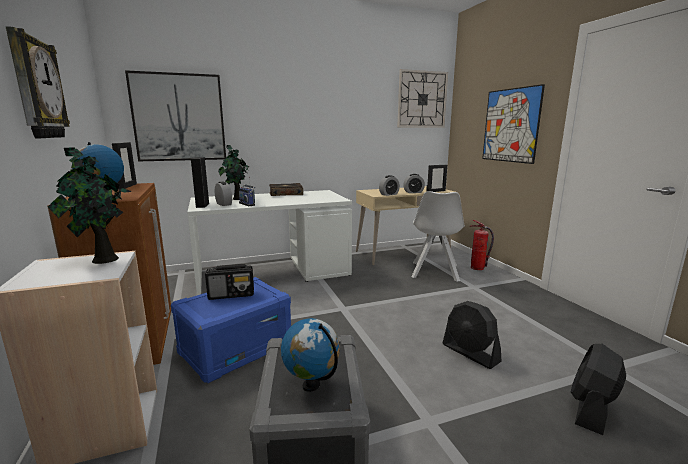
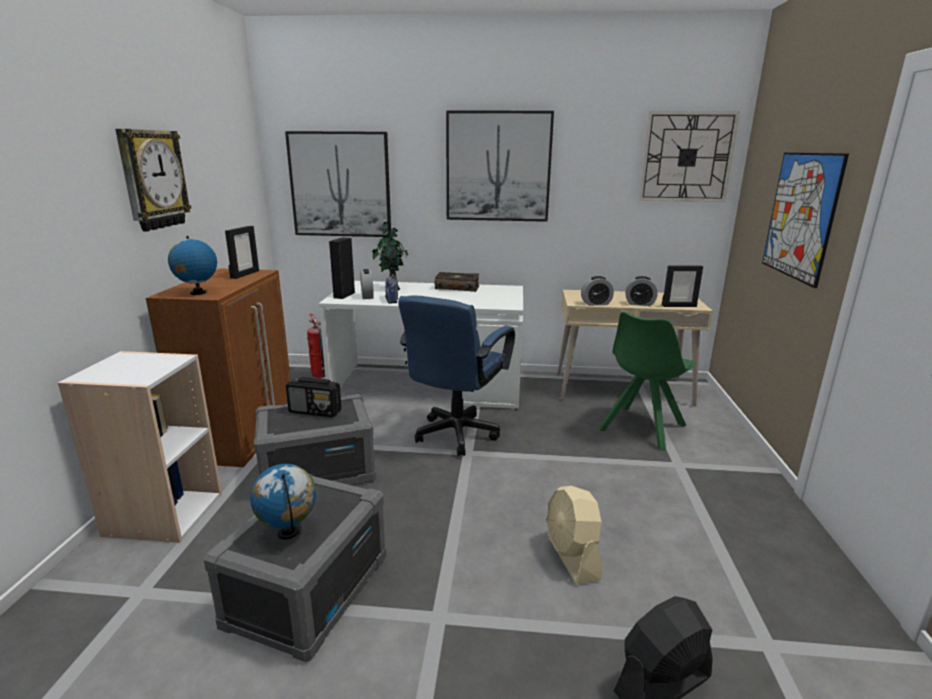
camera: 25 degrees right, 5 degrees up
(102, 260) = (161, 361): potted plant -> none
(236, 348) = (318, 471): blue storage box -> grey storage box
(306, 104) = (498, 167): none -> picture
(324, 301) = (455, 437): none -> blue office chair
(434, 272) = (641, 428): white chair -> green chair
(470, 353) = (572, 556): black fan -> beige fan
(477, 268) = (718, 436): fire extinguisher -> fire extinguisher (320, 375)

